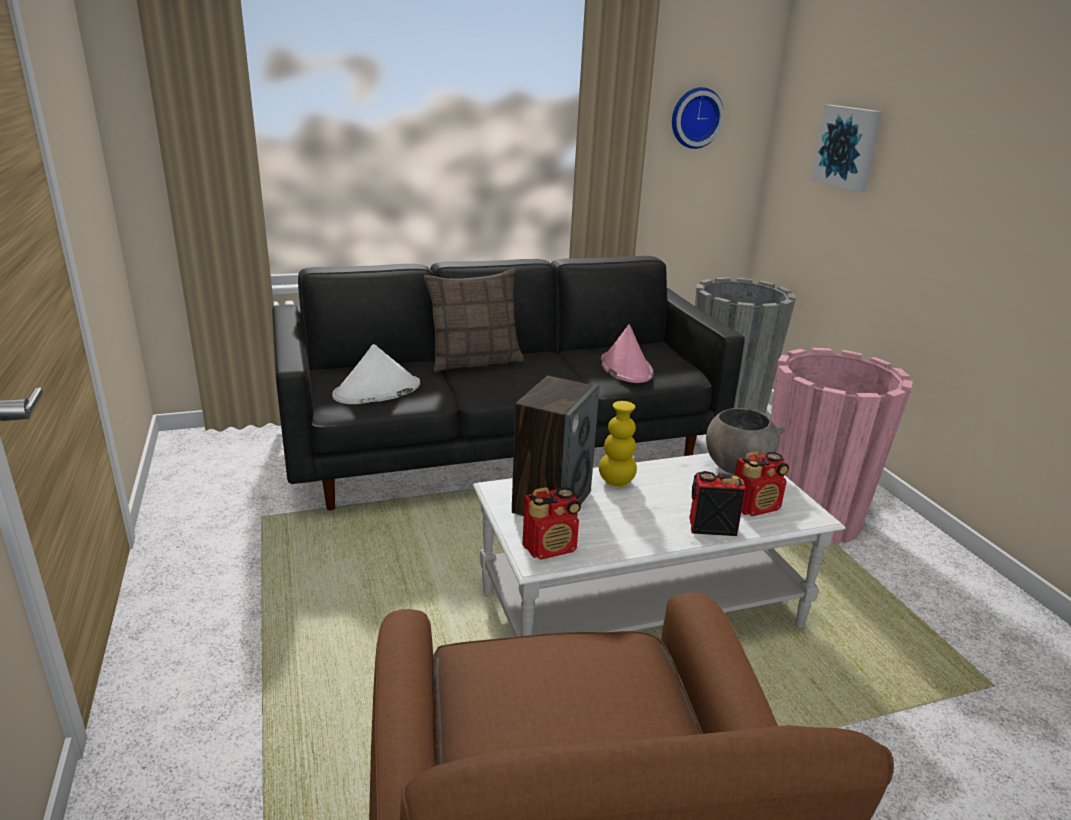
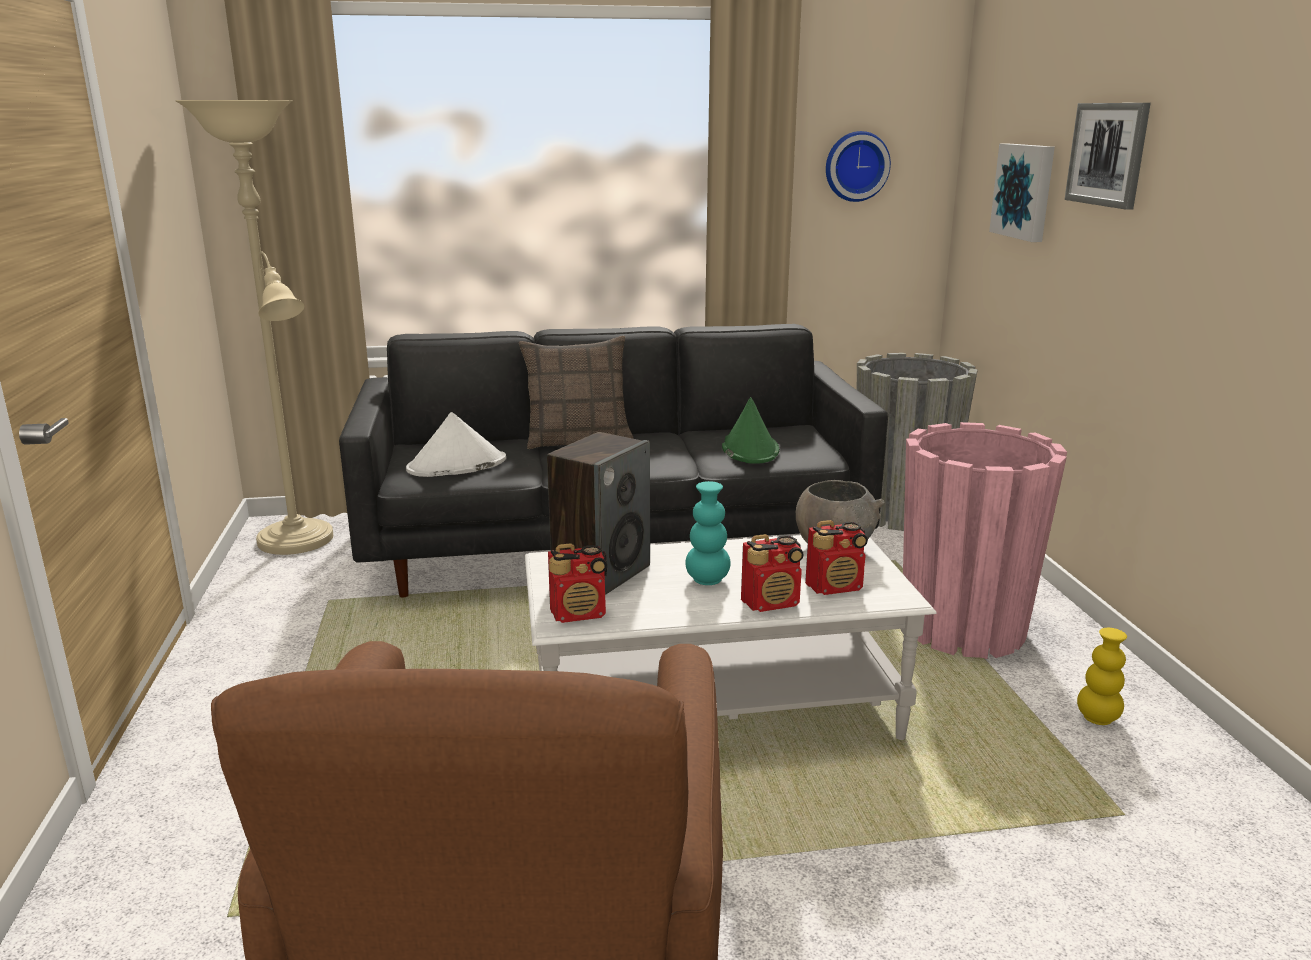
camera: 10 degrees right, 5 degrees down
(215, 457) = (298, 543): none -> beige floor lamp
(616, 482) = (684, 557): yellow vase -> yellow vase (1097, 718)
(625, 368) = (749, 449): pink hat -> green hat
(646, 505) = (707, 580): none -> turquoise vase
(711, 527) = (771, 603): radio -> radio turned 150 degrees clockwise
(941, 123) = (1108, 154): none -> picture

